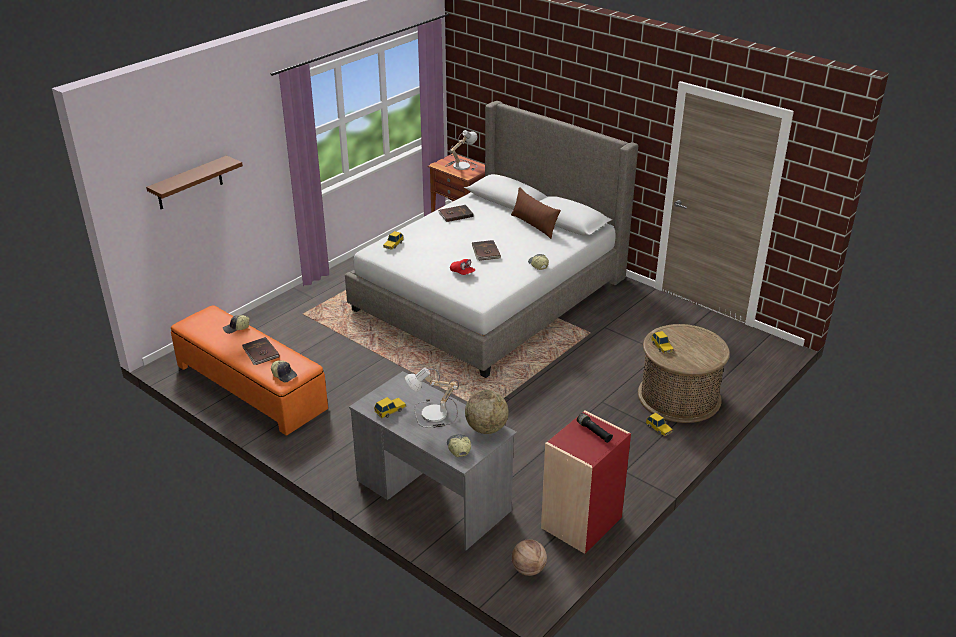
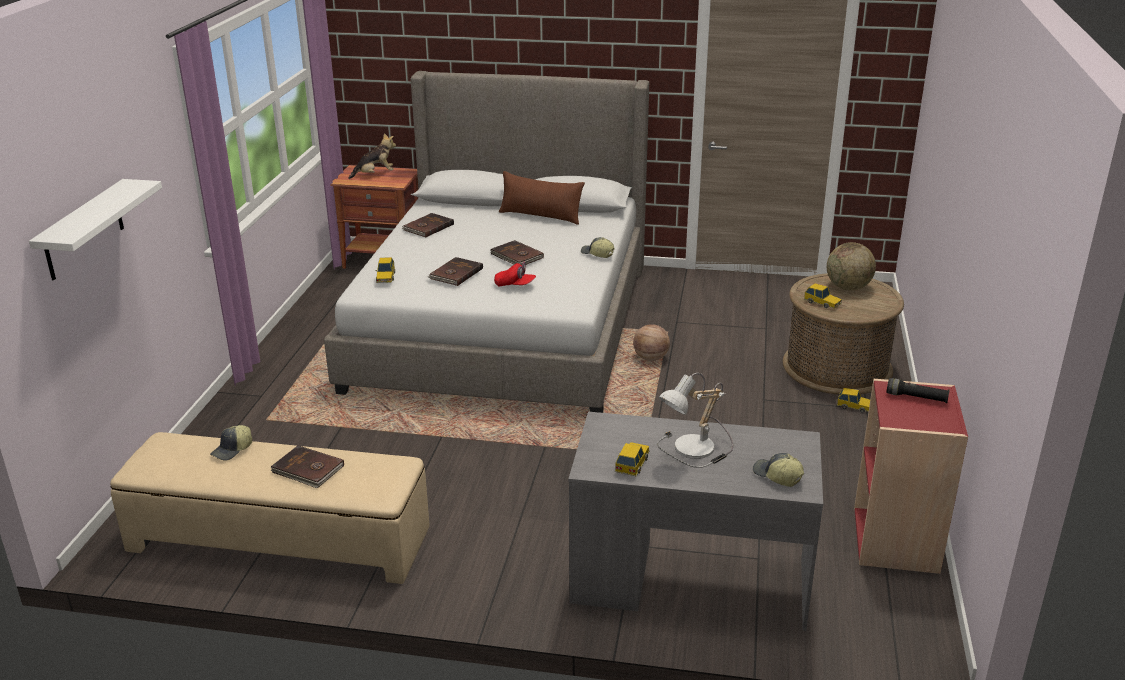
camera: 30 degrees left, 5 degrees down
(189, 183) = (83, 230): brown shelf -> white shelf
(249, 387) = (277, 539): orange bench -> beige bench
(284, 375) = (378, 486): cap -> none
(435, 254) = (455, 273): none -> brown book
(461, 165) = (375, 175): table lamp -> plush toy
(486, 428) = (780, 441): globe -> globe (848, 287)
(528, 569) = (902, 620): basketball -> basketball (650, 358)

